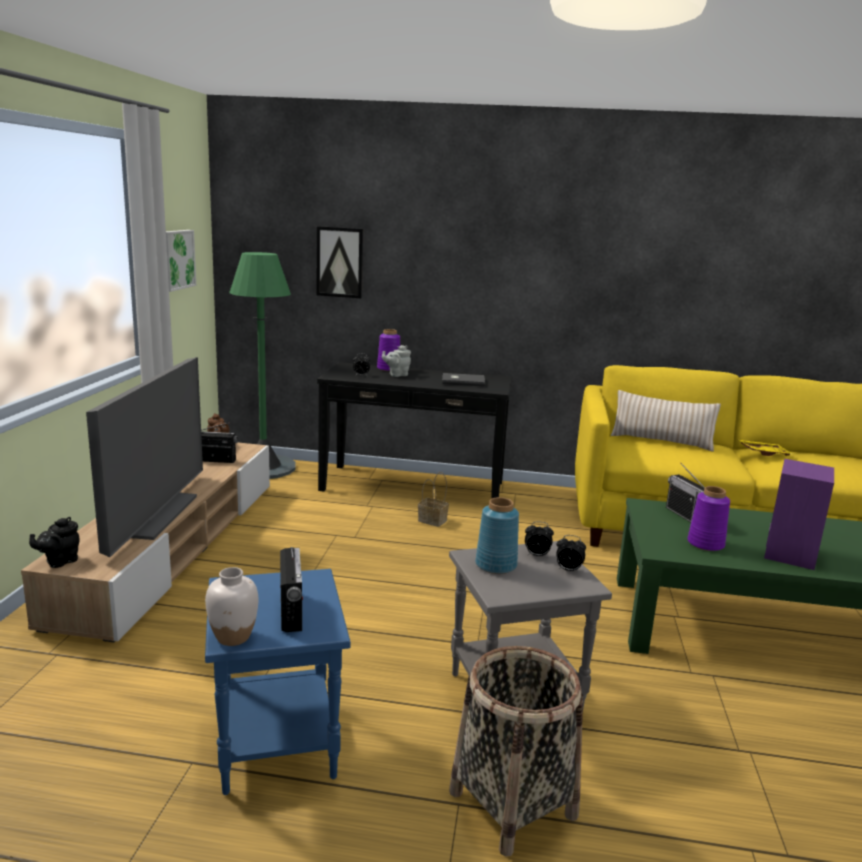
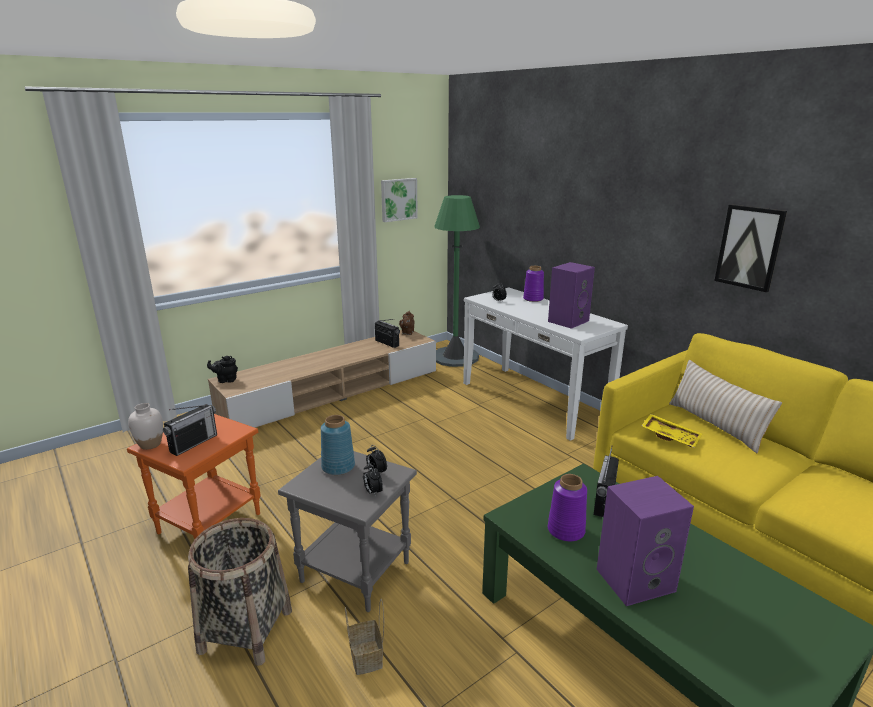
camera: 45 degrees right, 5 degrees up
(152, 514) = (302, 367): television -> none
(274, 743) = (209, 522): blue side table -> orange side table
(340, 262) = (515, 206): picture -> picture (749, 247)
(397, 375) = (527, 305): grey teapot -> none
(413, 486) = (534, 400): black console table -> white console table
(433, 520) = (505, 431): basket -> basket (367, 658)
(462, 381) = (568, 321): grey book -> purple speaker
(763, 453) = (827, 476): yellow tray -> yellow tray (670, 436)

